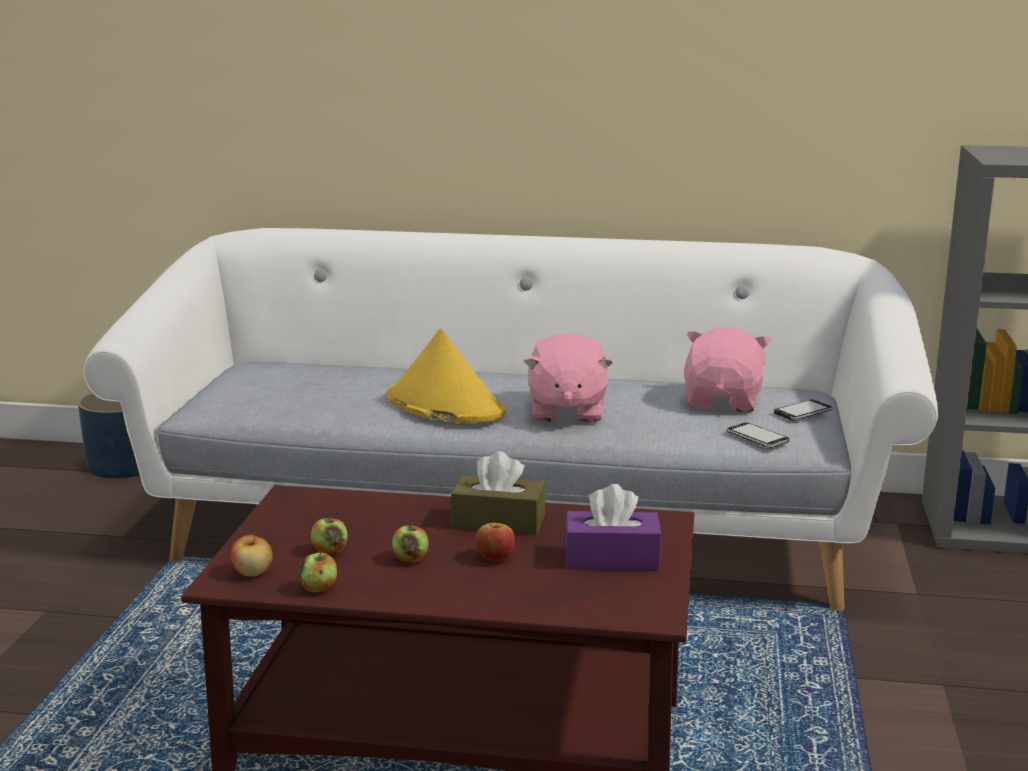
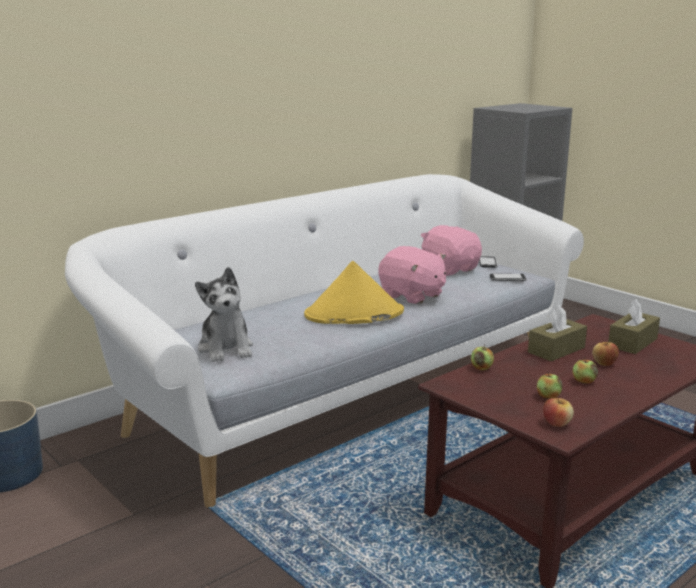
camera: 50 degrees left, 0 degrees up
(261, 392) = (226, 348): none -> plush toy
(318, 588) = (600, 413): apple -> apple (481, 368)
(612, 558) = (632, 342): purple tissue box -> brown tissue box

